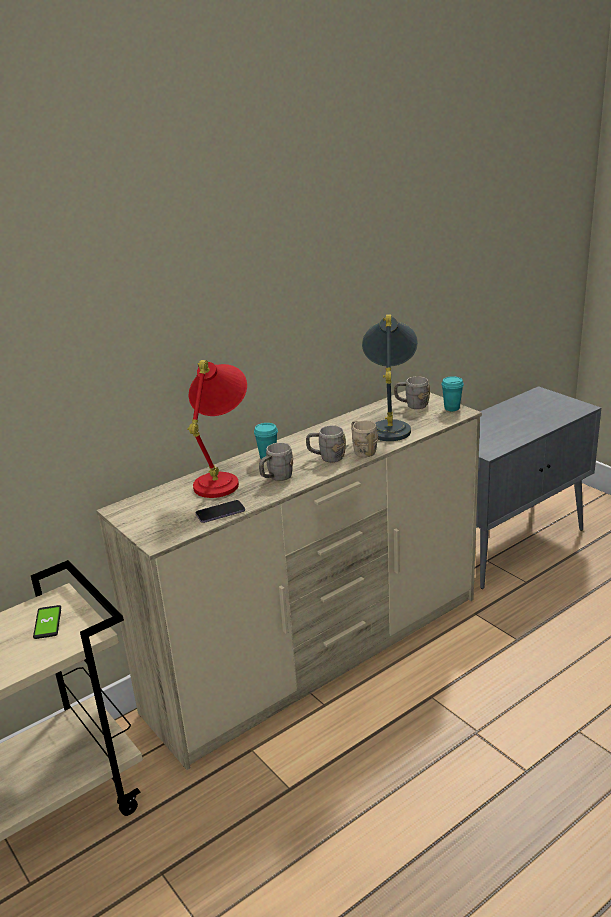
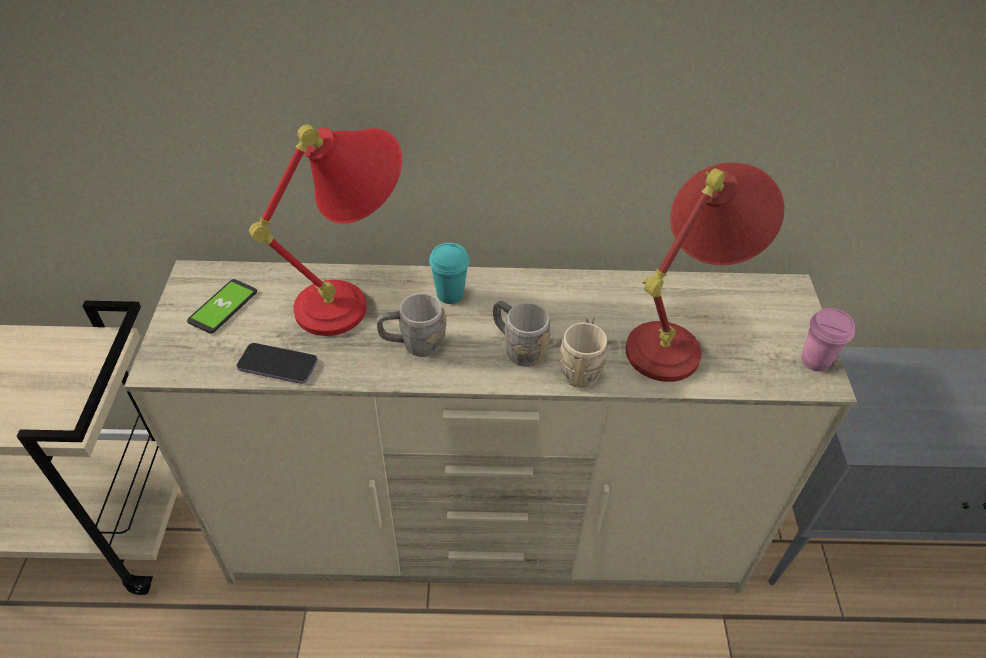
camera: 35 degrees right, 20 degrees up
(47, 623) = (53, 376): phone -> phone (223, 307)
(391, 425) = (680, 339): grey table lamp -> red table lamp
(412, 405) = (758, 314): grey mug -> none
(452, 408) = (815, 361): turquoise cup -> pink cup

